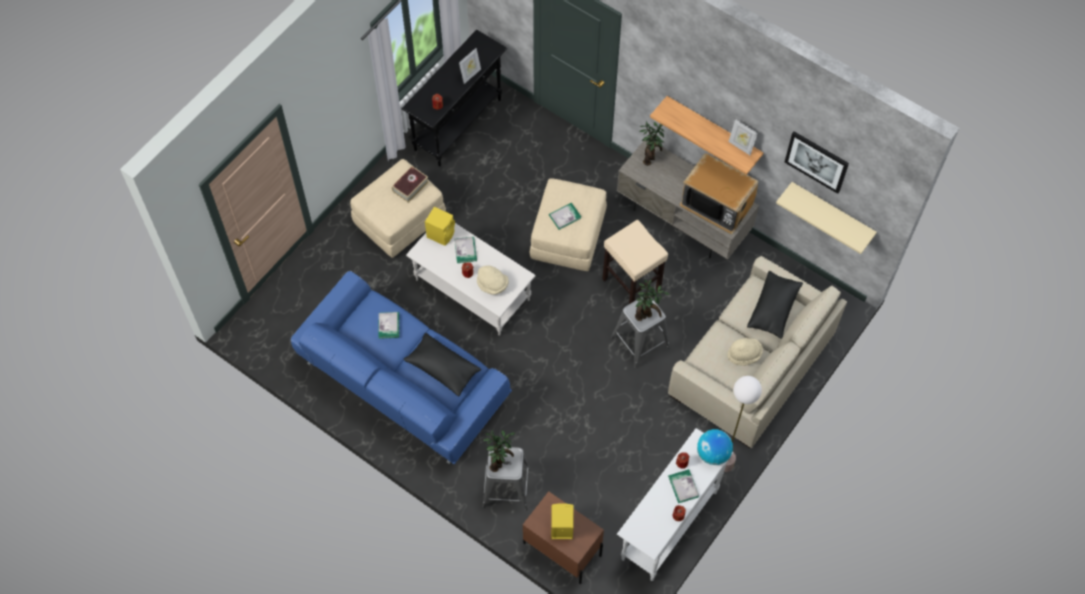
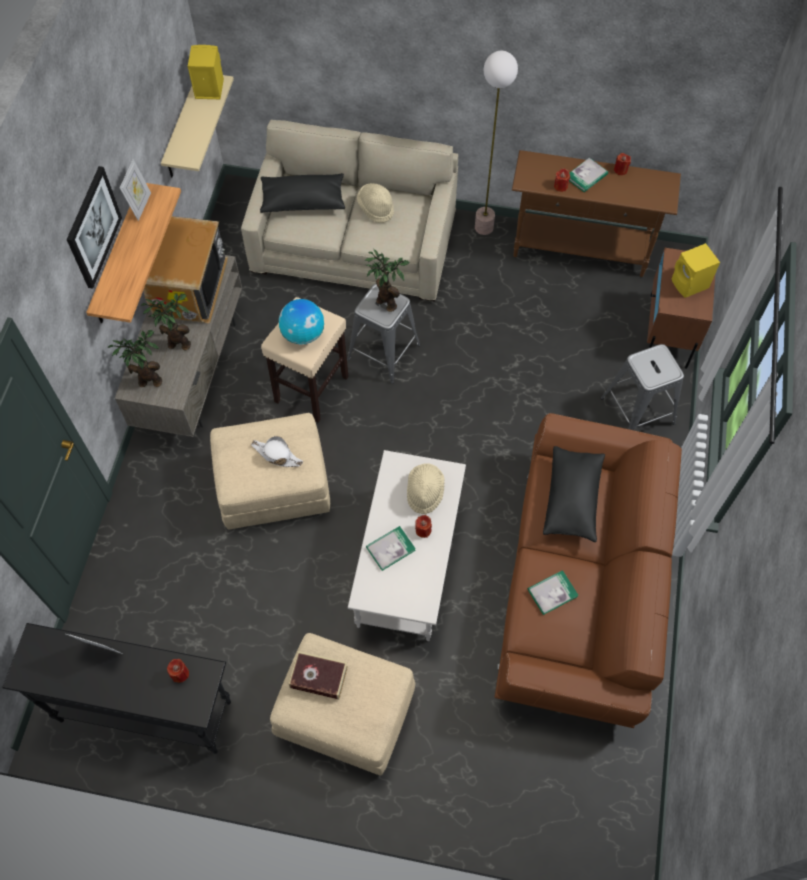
camera: 115 degrees left, 0 degrees up
(402, 382) = (580, 584): blue sofa -> brown sofa
(441, 234) = (380, 592): yellow speaker -> yellow speaker (208, 88)
(499, 463) = (660, 371): potted plant -> potted plant (177, 343)
(565, 216) = (277, 455): book -> white hat
(668, 525) = (580, 250): white console table -> brown console table
(713, 453) = (532, 164): globe -> globe (303, 334)
(817, 161) = (153, 90): picture -> picture (93, 227)

